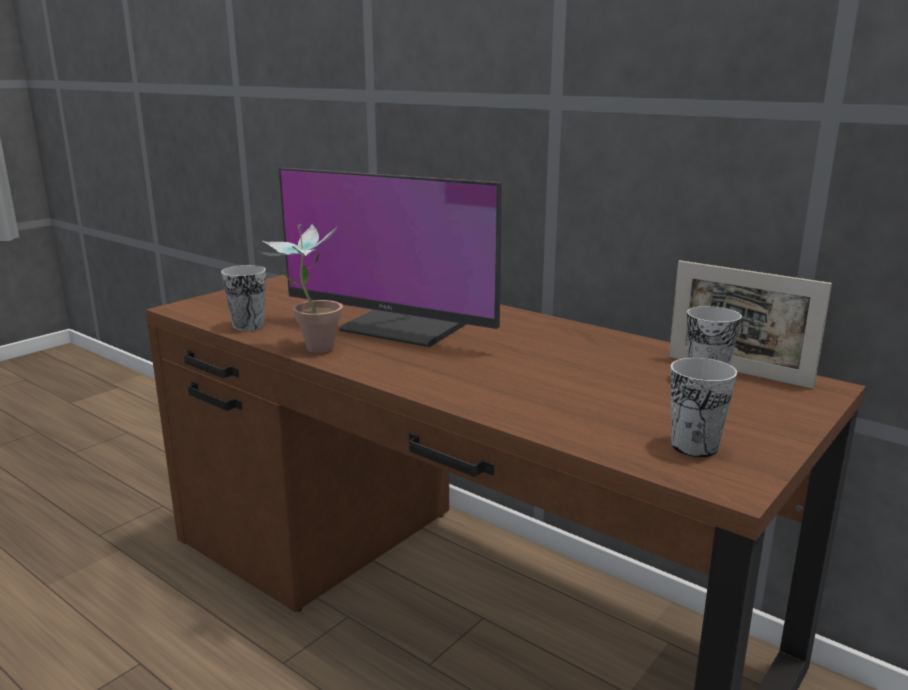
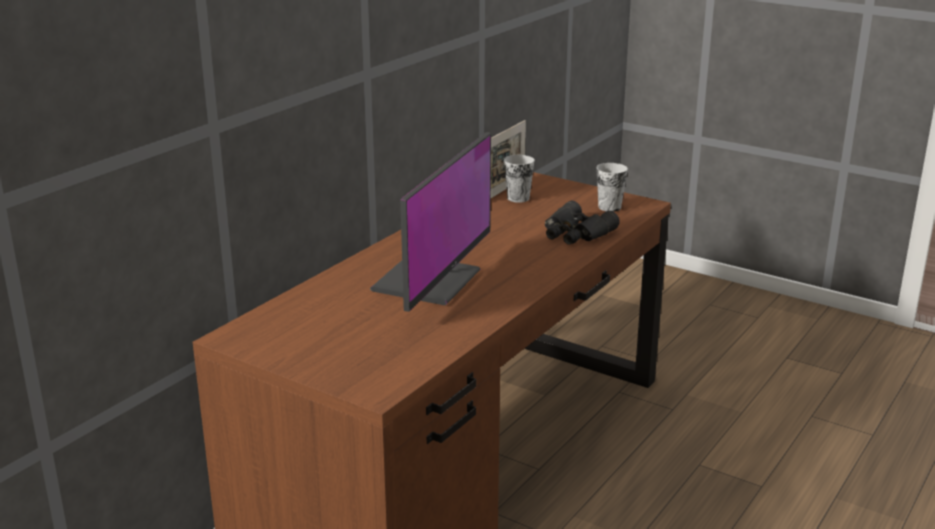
camera: 95 degrees left, 5 degrees up
(248, 326) = (436, 346): cup -> none
(309, 348) = (489, 312): potted plant -> none
(558, 409) = (575, 233): none -> black binoculars

